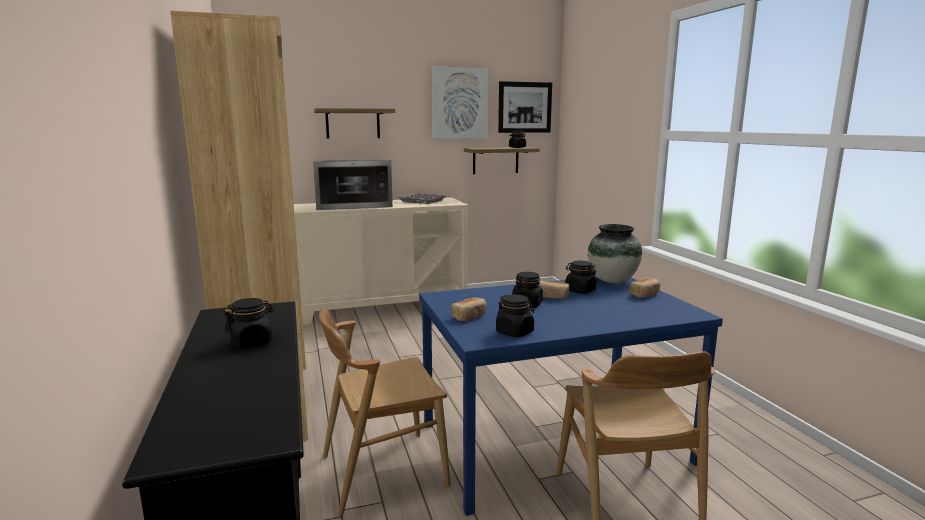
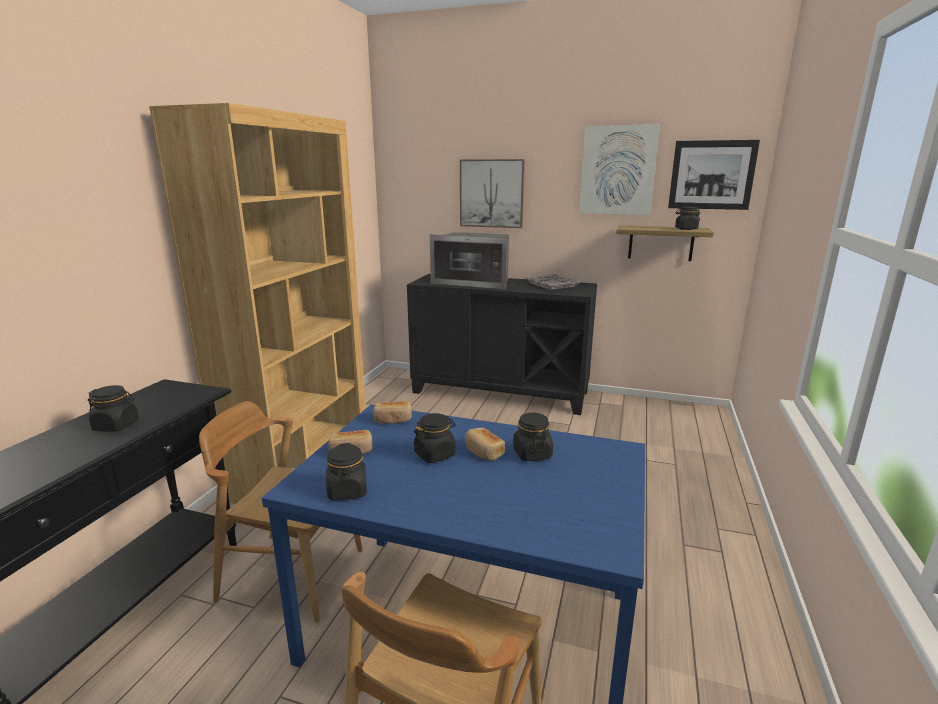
camera: 35 degrees right, 5 degrees up
(353, 123) = (491, 193): shelf -> picture
(384, 307) = (500, 392): beige cabinet -> black cabinet
(612, 281) = (604, 450): vase -> none
(645, 294) = (606, 488): bread -> bread (393, 420)

